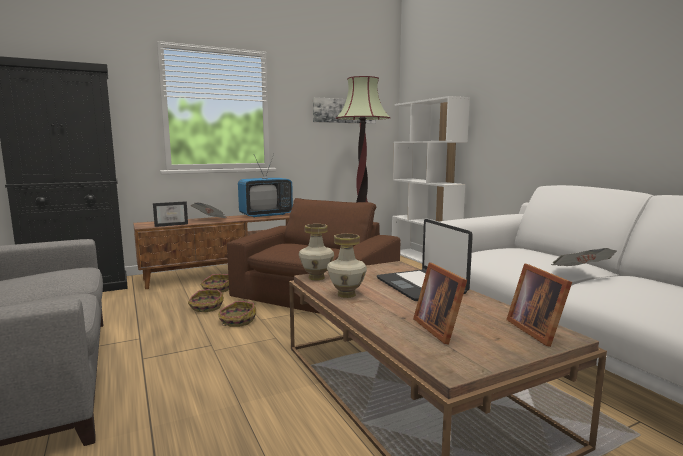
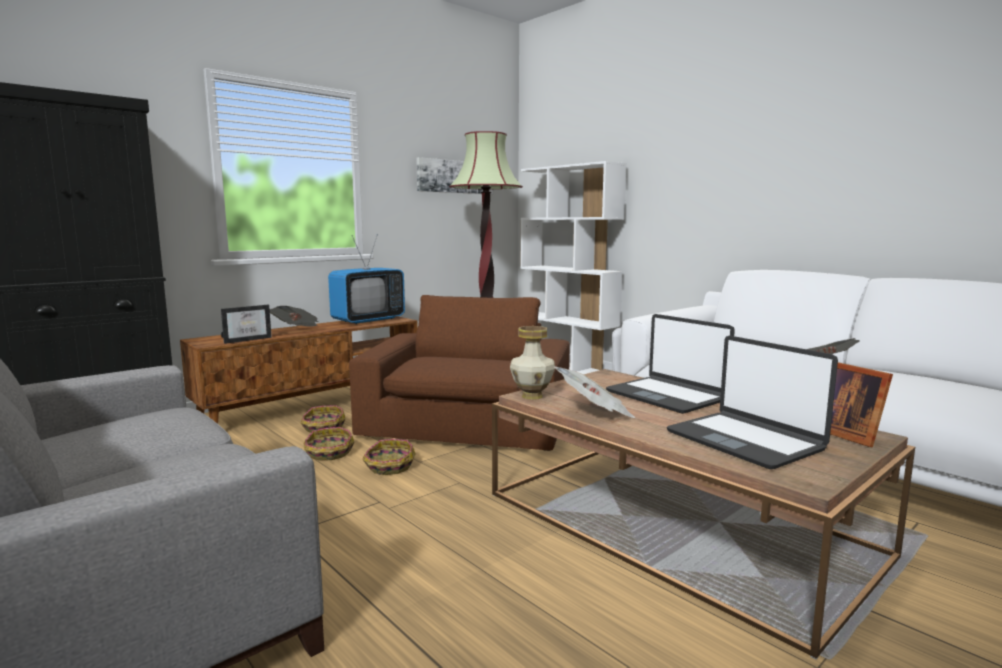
camera: 15 degrees left, 0 degrees up
(347, 294) = (595, 413): vase -> newspaper
(440, 328) = (745, 441): picture frame -> laptop

